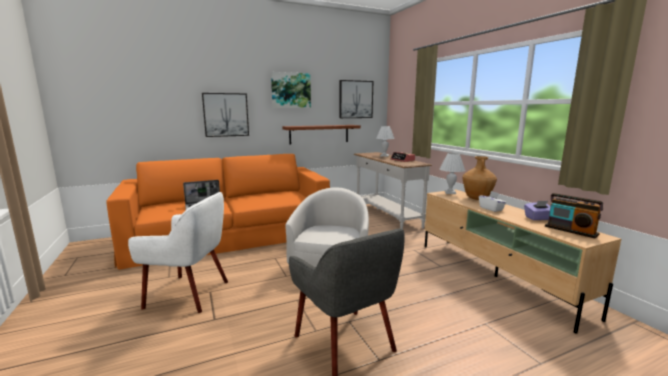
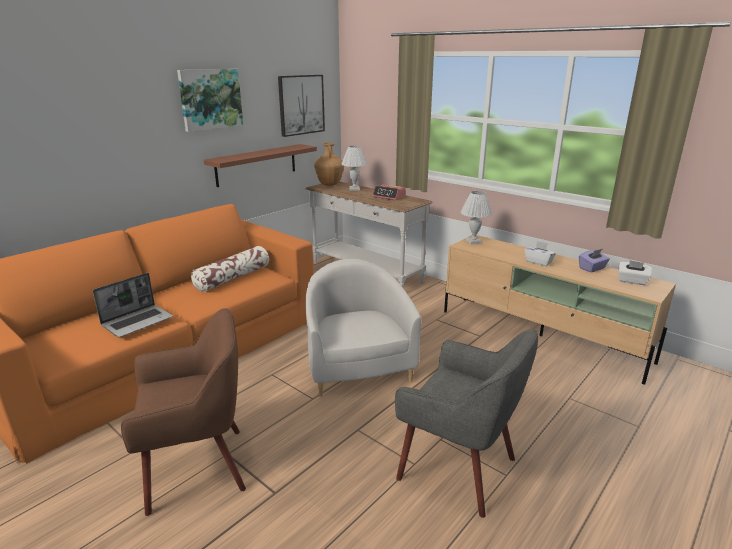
camera: 25 degrees left, 10 degrees up
(189, 294) = (198, 467): white armchair -> brown armchair
(226, 115) = (112, 152): picture -> none
(277, 196) = (233, 278): none -> pillow
(477, 198) = (510, 247): brown vase -> brown vase (329, 184)
(570, 230) = (632, 281): radio -> white tissue box

